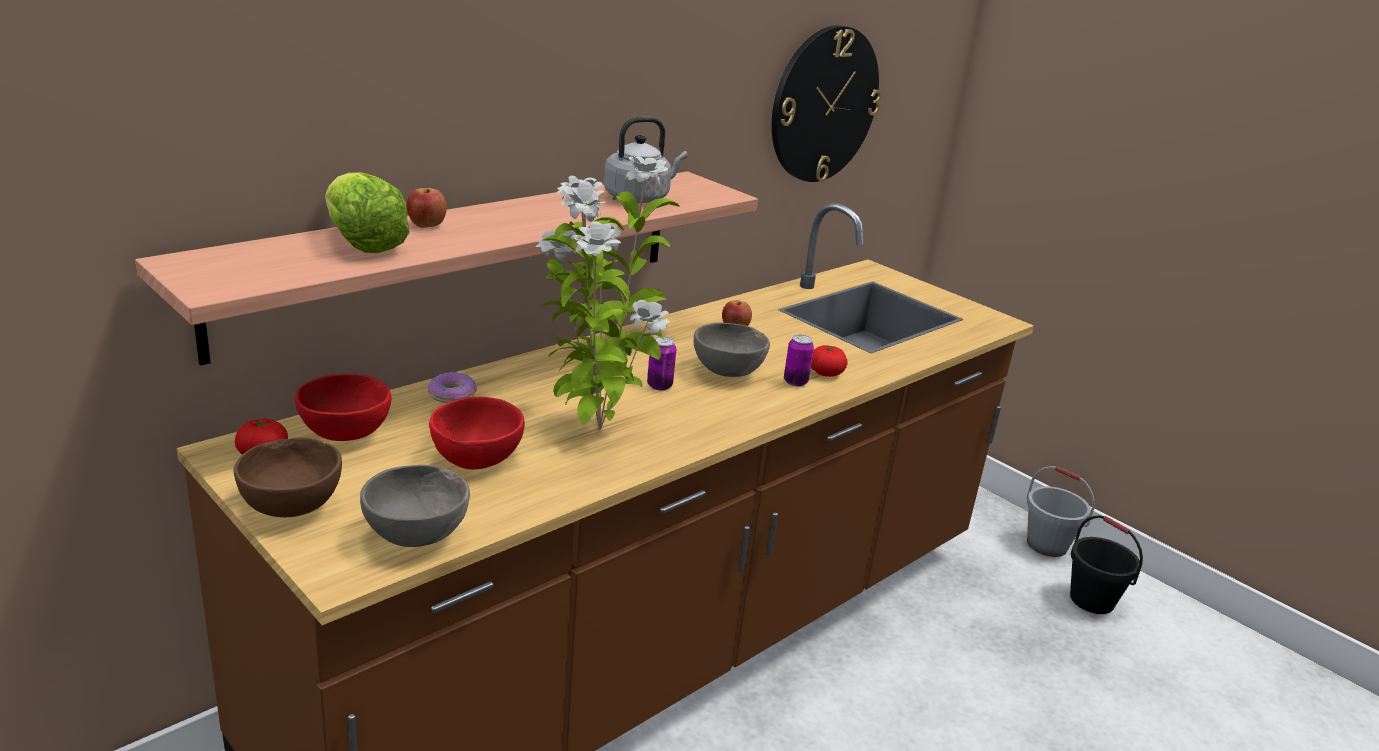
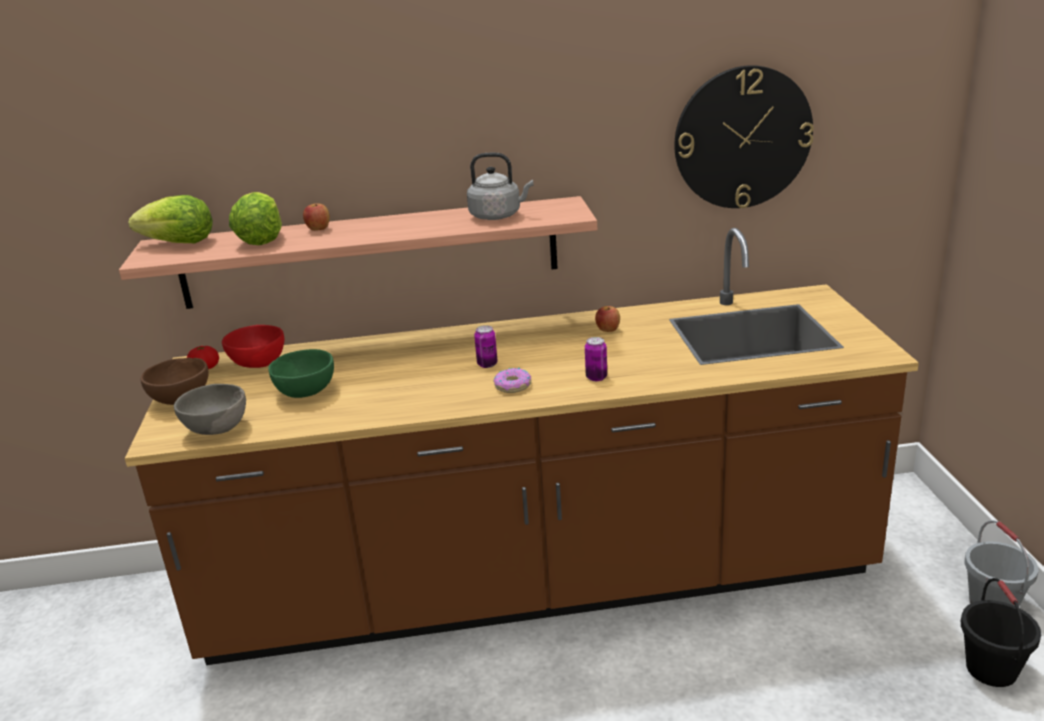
camera: 40 degrees right, 0 degrees up
(229, 259) = (180, 243): none -> lettuce
(453, 395) = (347, 350): donut -> donut (513, 386)
(475, 460) = (305, 392): red bowl -> green bowl
(595, 428) = (402, 386): potted plant -> none
(728, 373) = (552, 363): grey bowl -> none
(826, 373) = (633, 374): tomato -> none

